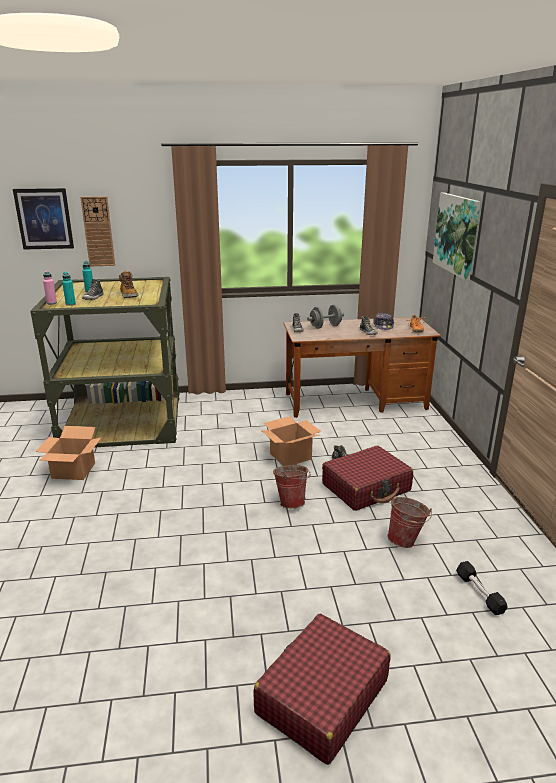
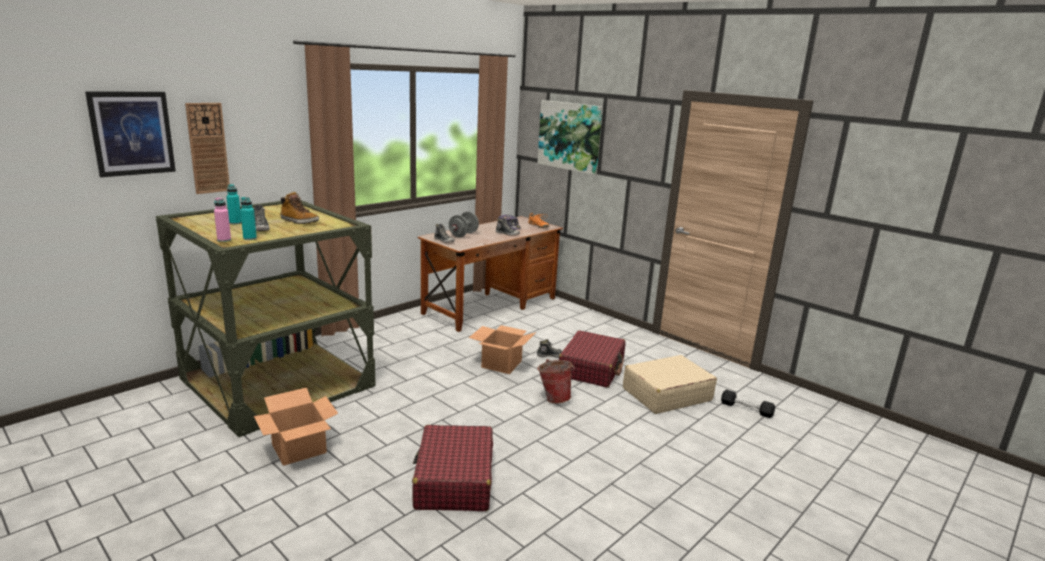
camera: 40 degrees left, 5 degrees down
(322, 697) = (756, 513): red suitcase -> red suitcase (454, 480)
(406, 540) = (666, 394): bucket -> beige suitcase

